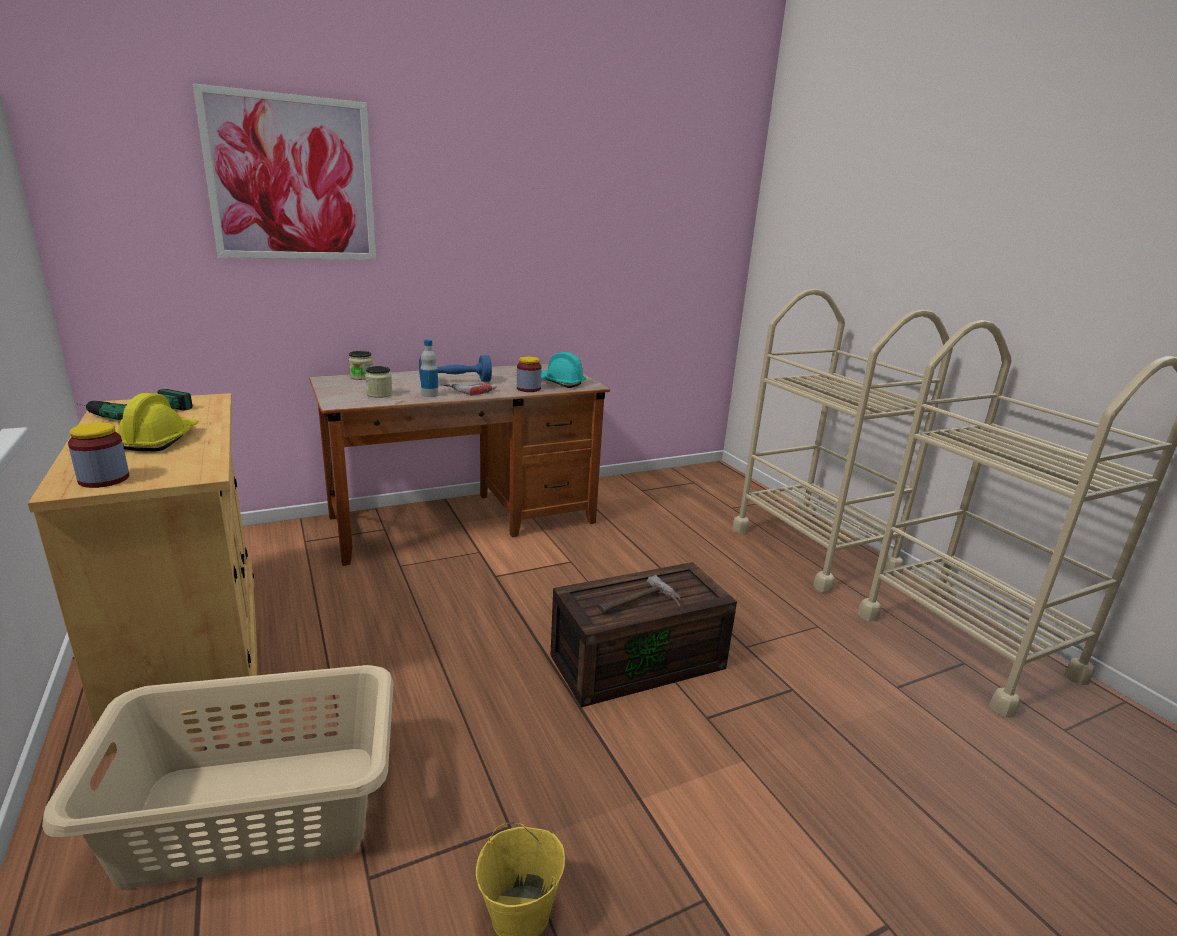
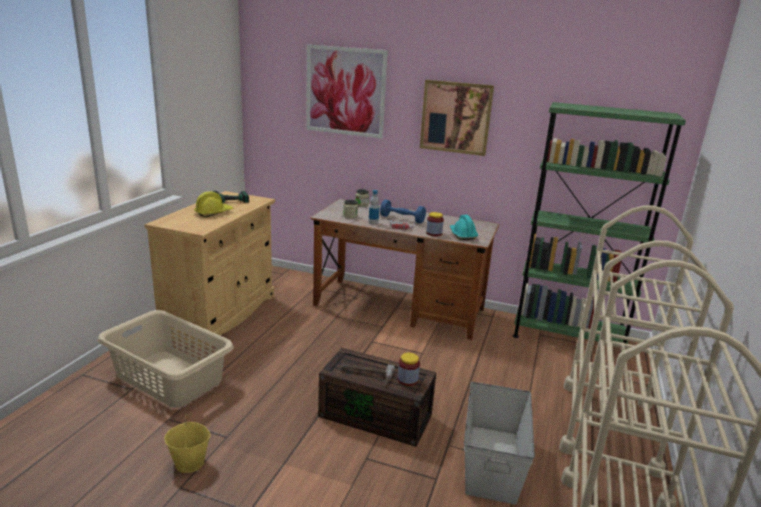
camera: 45 degrees right, 0 degrees up
(104, 479) = (173, 223): jar -> jar (407, 380)
(490, 215) = (456, 117): none -> picture
(666, 483) = (567, 337): none -> green bookcase
(800, 638) = (491, 462): none -> grey storage box

